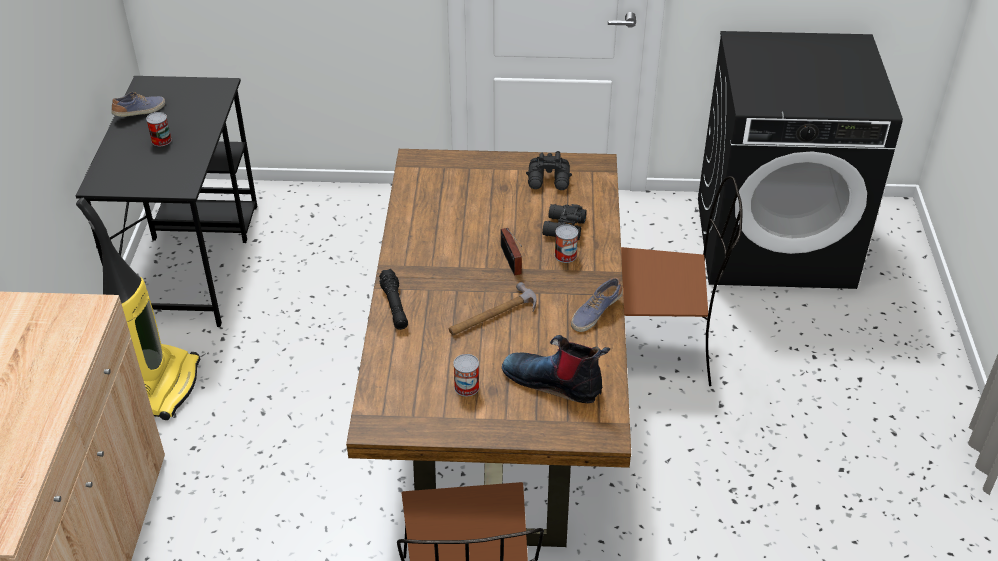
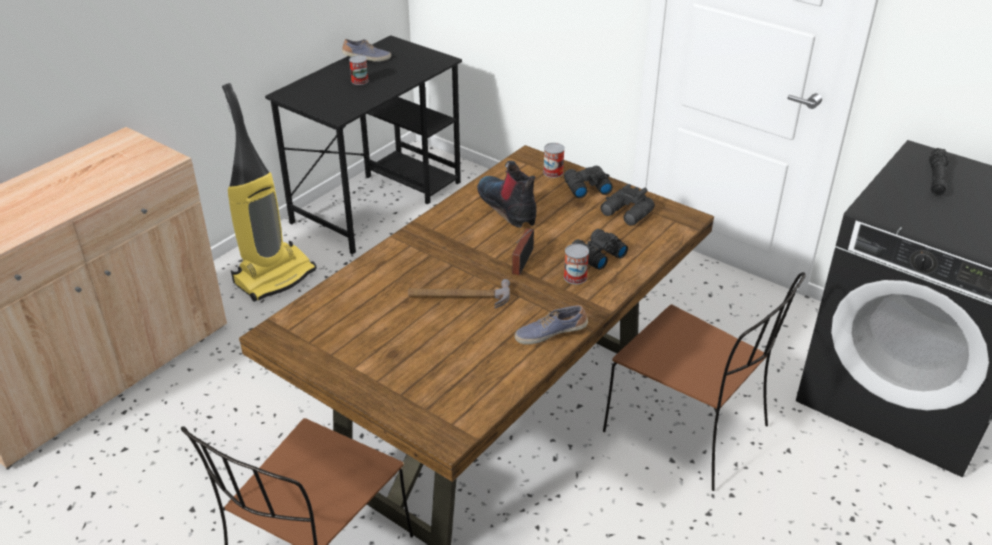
camera: 35 degrees right, 5 degrees down
(394, 305) = (390, 255): black flashlight -> black flashlight (936, 179)
(466, 387) = (375, 341): can -> can (553, 172)
(493, 169) = (586, 187): none -> black binoculars
(554, 382) = (451, 372): boot -> boot (508, 207)

